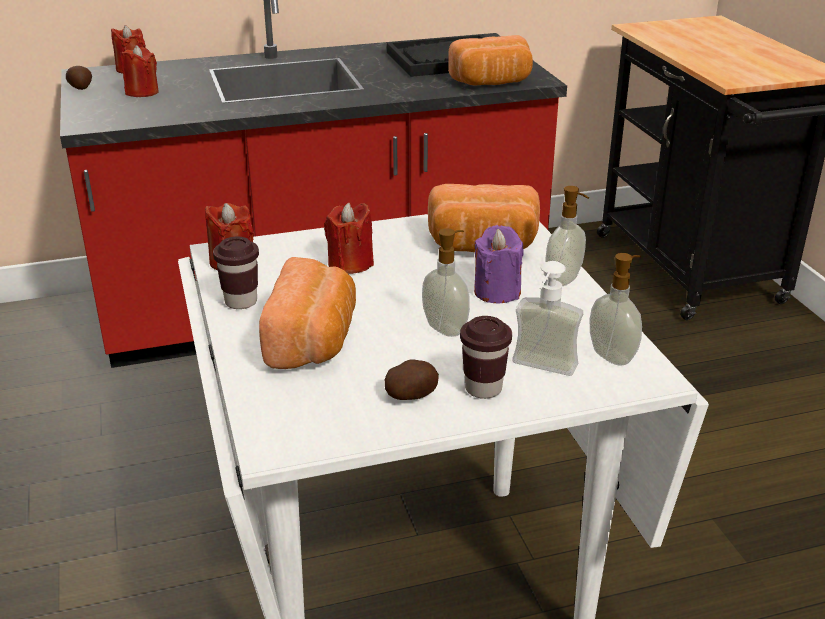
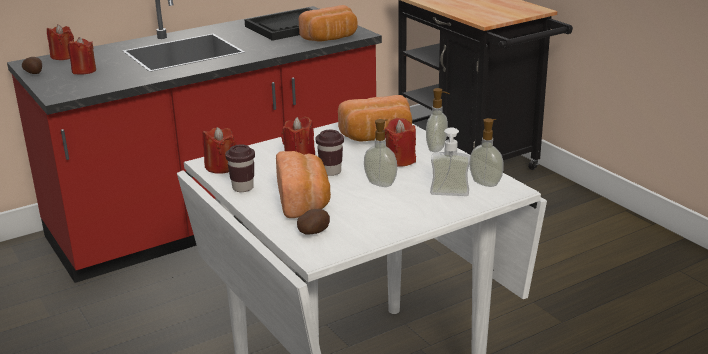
camera: 15 degrees left, 5 degrees down
(411, 396) = (381, 219): potato -> potato (314, 232)
(483, 388) = (421, 210): brown cup -> brown cup (330, 171)
(497, 292) = (400, 160): purple candle -> red candle

